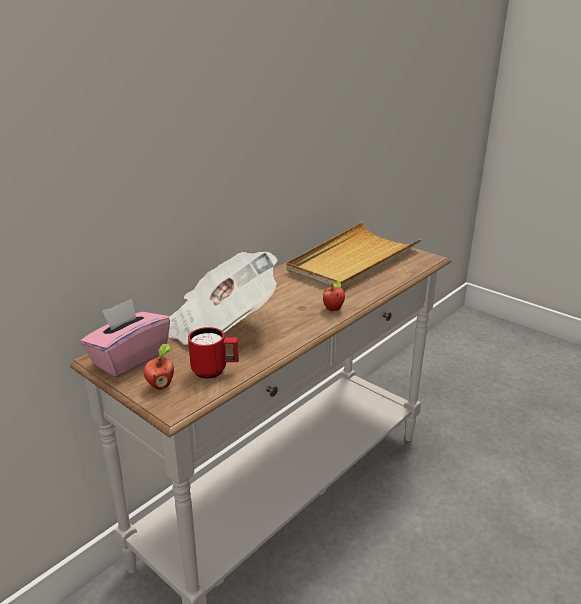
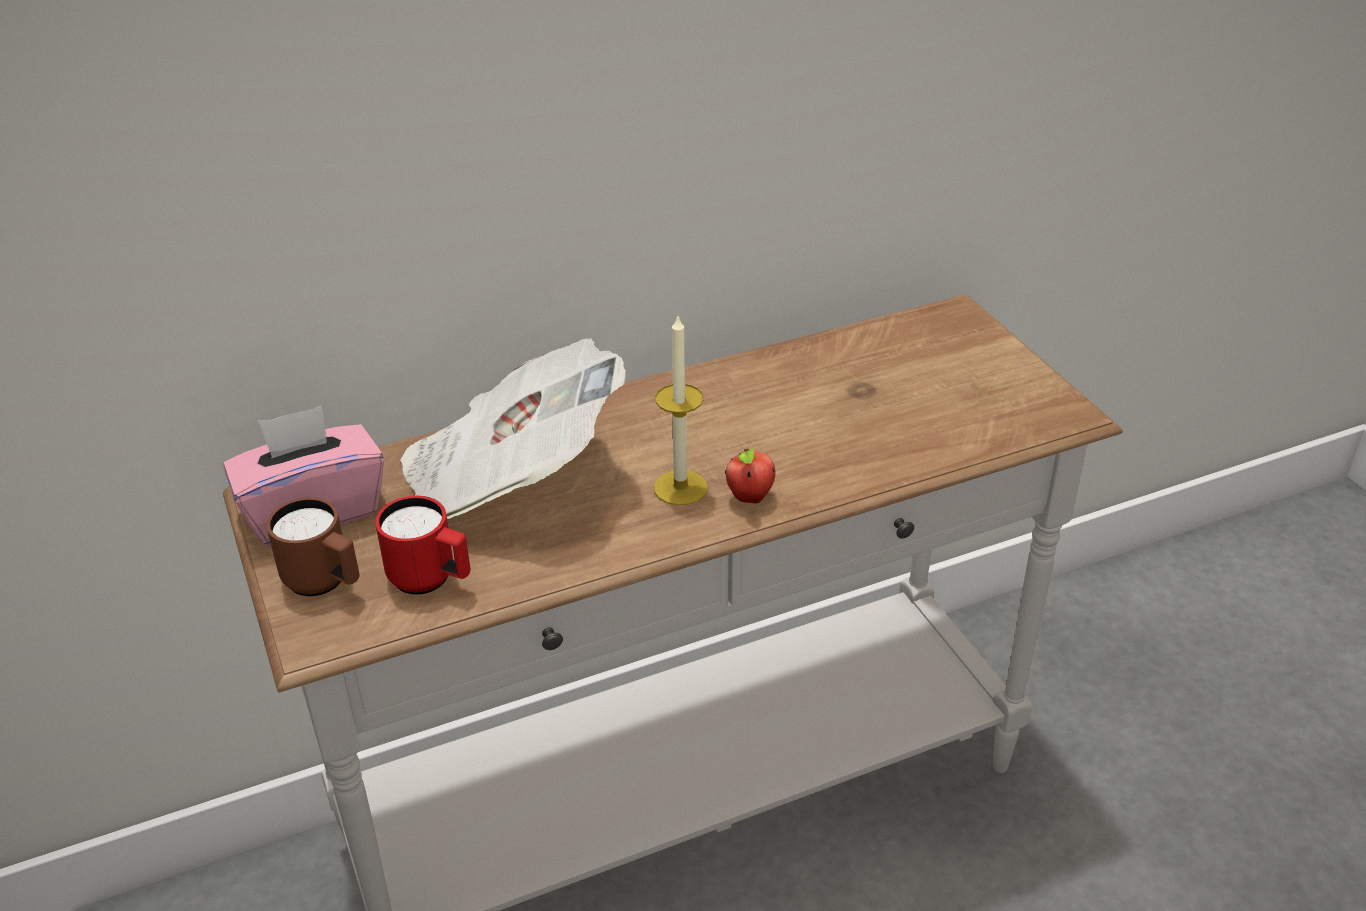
camera: 25 degrees right, 10 degrees up
(161, 385) = (325, 583): apple -> brown mug
(300, 312) = (680, 488): none -> candle
(353, 260) = (891, 380): beige tray -> none

